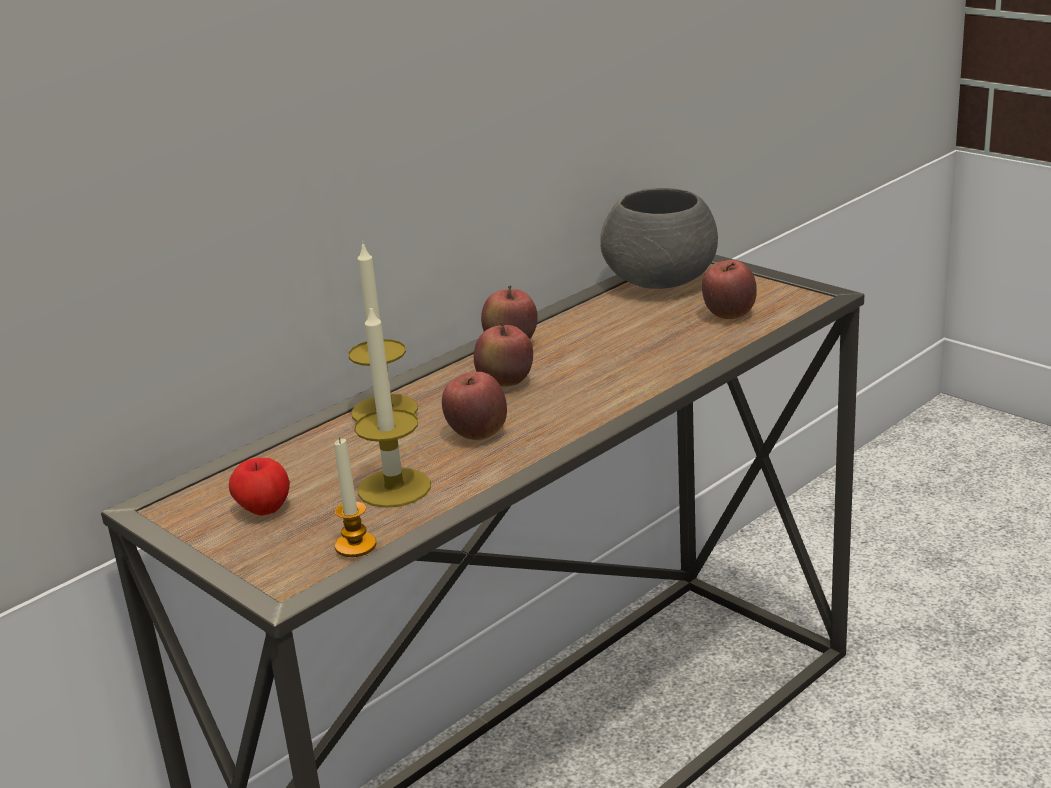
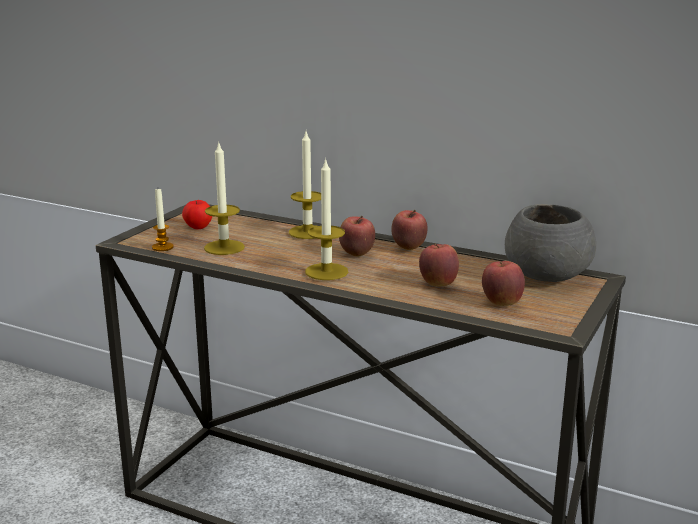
camera: 70 degrees right, 5 degrees down
(477, 435) = (288, 256): apple -> apple (438, 284)
(568, 408) = (326, 271): none -> candle

